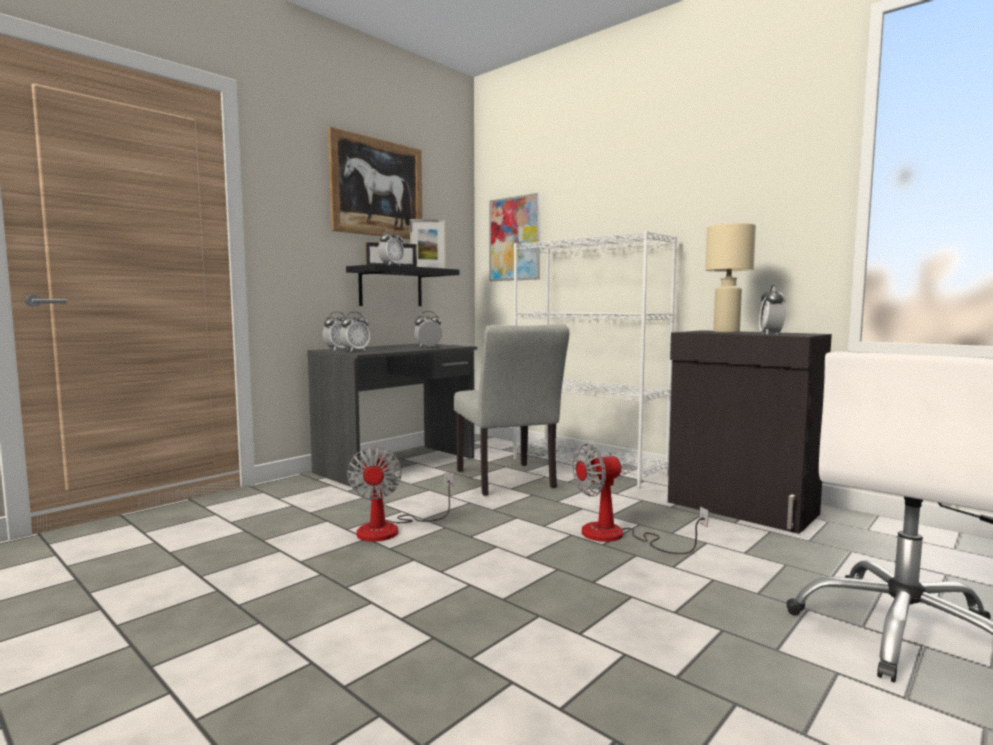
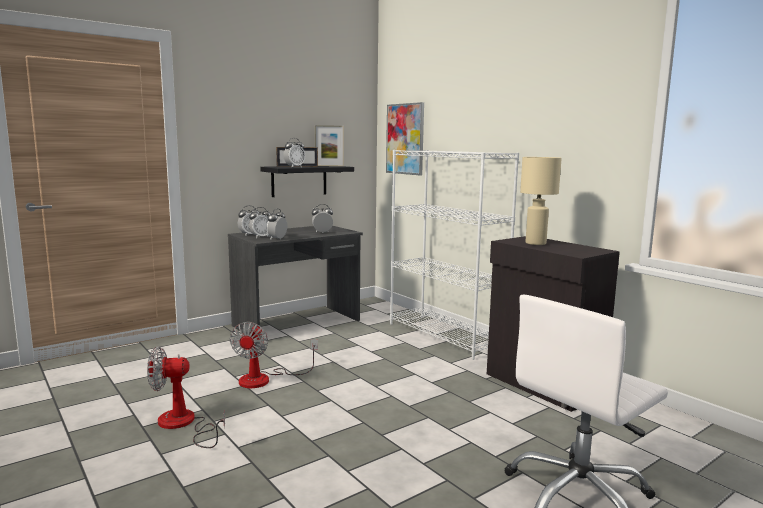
camera: 10 degrees right, 5 degrees up
(377, 188) = (288, 101): picture -> none
(508, 481) = (373, 345): grey chair -> none
(618, 536) = (425, 400): fan -> fan (183, 424)
(771, 334) = (561, 251): alarm clock -> alarm clock (277, 239)

